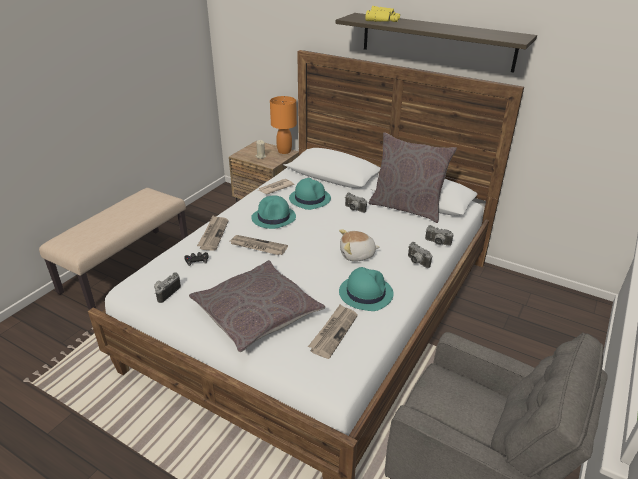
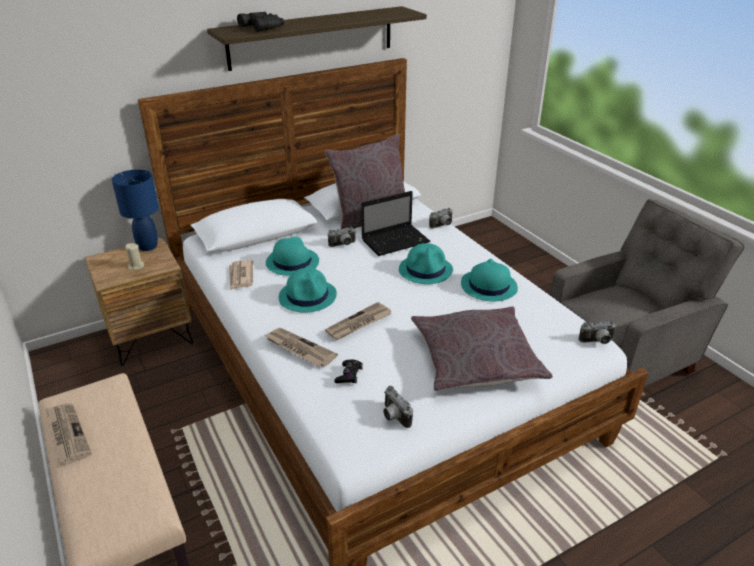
camera: 60 degrees left, 0 degrees up
(284, 151) = (147, 246): orange table lamp -> blue table lamp
(333, 332) = (533, 322): newspaper -> newspaper (66, 434)
(357, 255) = (426, 270): plush toy -> turquoise hat
(383, 20) = (264, 27): yellow binoculars -> black binoculars
(386, 229) = (396, 241): none -> laptop
(416, 262) = (462, 245): camera -> camera (597, 342)

